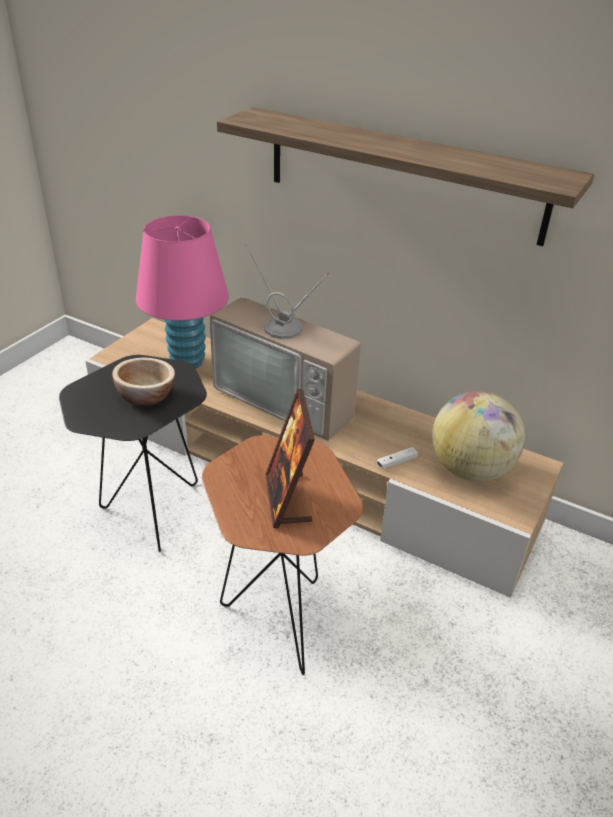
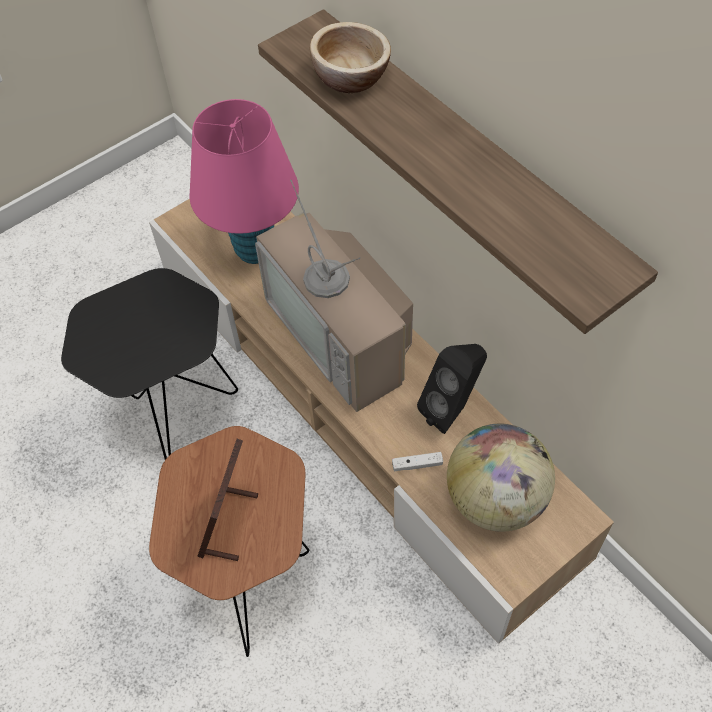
camera: 25 degrees right, 20 degrees up
(146, 395) = (152, 335): bowl -> bowl (350, 76)
(401, 423) = (452, 409): none -> black speaker

